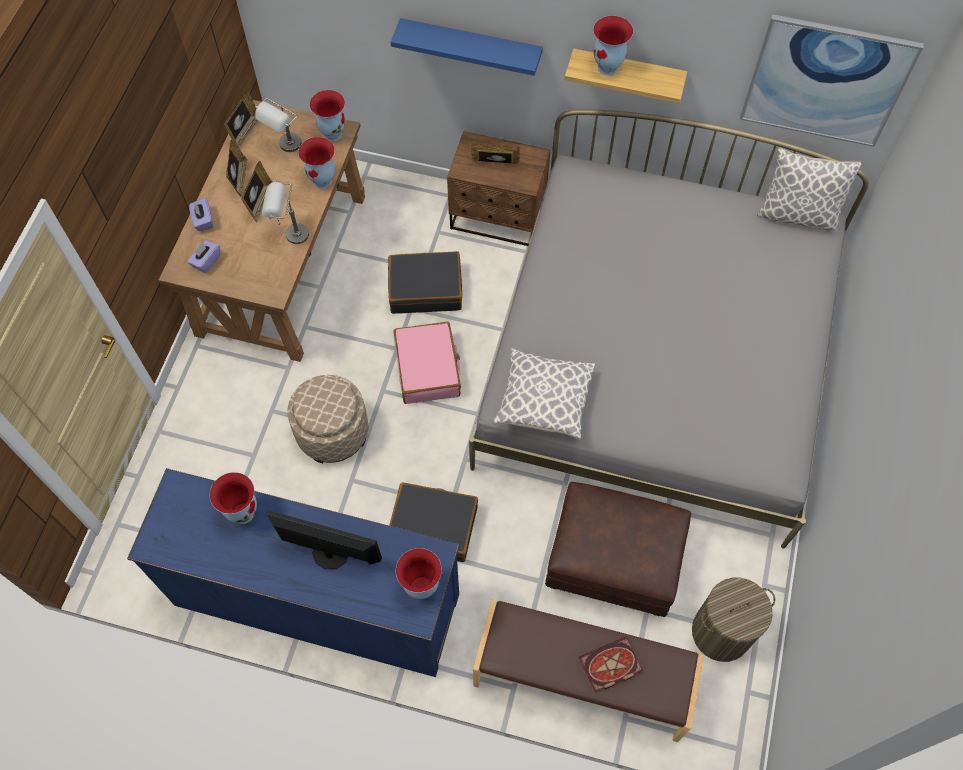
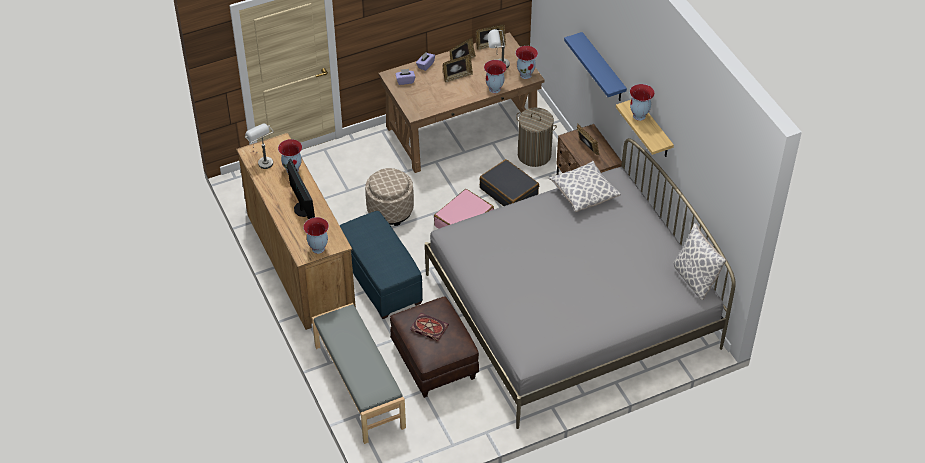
camera: 50 degrees right, 15 degrees down
(289, 235) = (451, 98): grey table lamp -> grey table lamp (262, 160)
(317, 599) = (300, 262): blue dresser -> brown dresser
(433, 526) = (380, 280): black suitcase -> blue ottoman
(543, 401) = (465, 245): pillow -> pillow (583, 194)
(581, 680) = (358, 387): brown bench -> grey bench
(609, 666) = (361, 364): book -> book (428, 328)
(721, 632) = (441, 428): laundry basket -> laundry basket (534, 155)
(826, 81) = (720, 191): picture -> none

